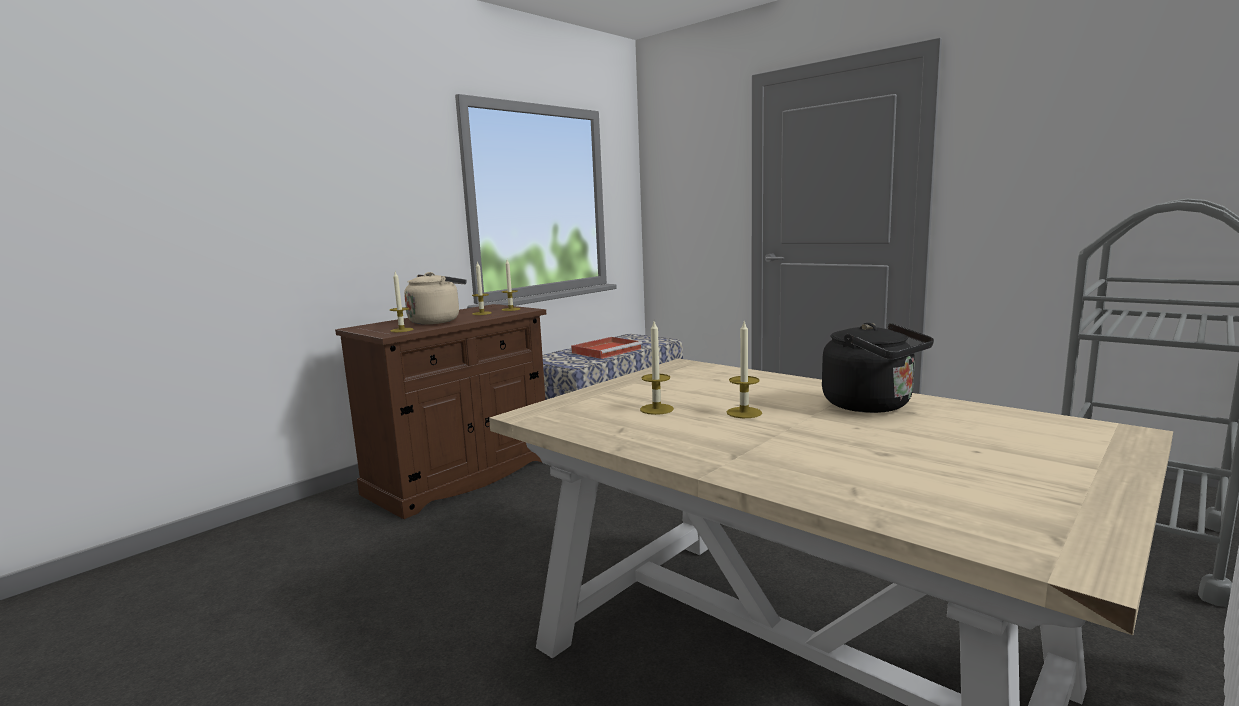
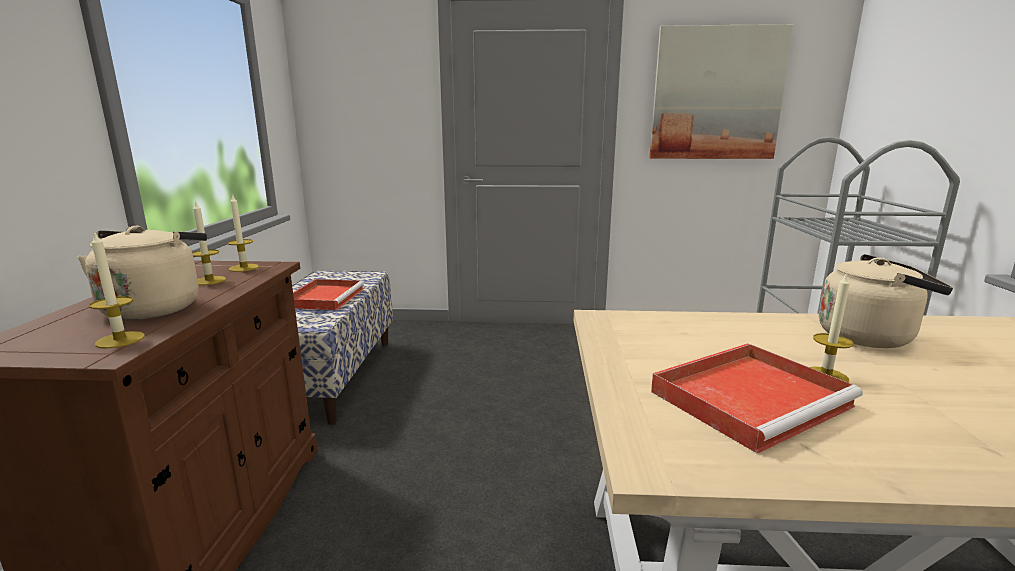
camera: 40 degrees left, 5 degrees up
(656, 409) = (751, 397): candle -> red tray
(872, 405) = (869, 337): black kettle -> beige kettle
(1069, 150) = (716, 94): none -> picture

